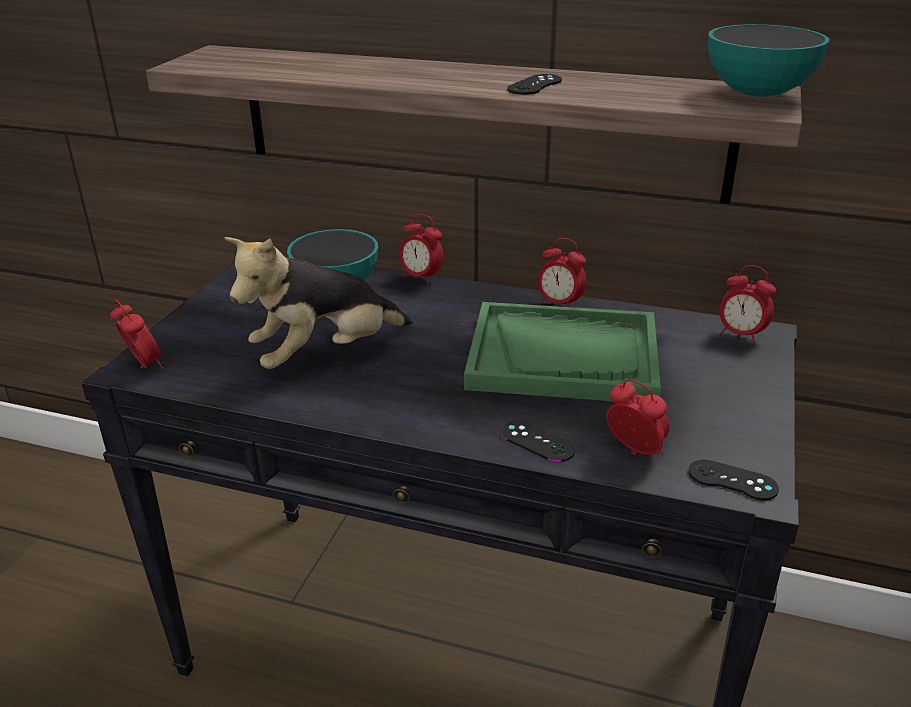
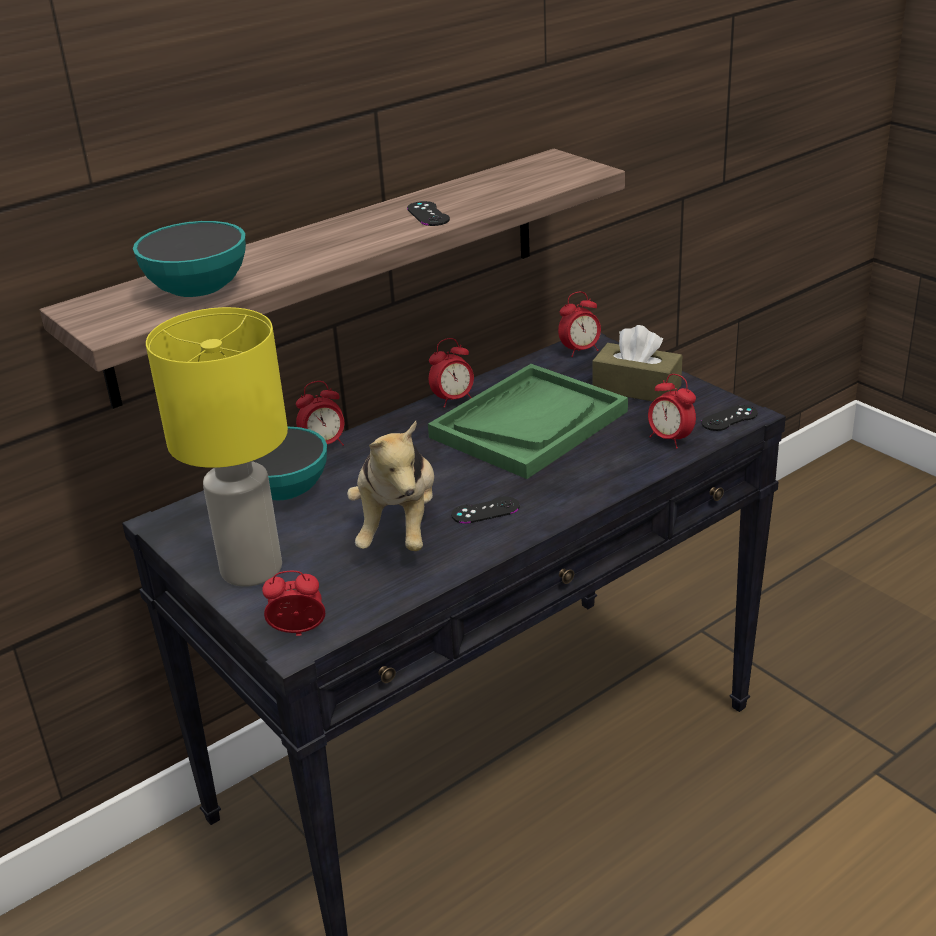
camera: 55 degrees left, 0 degrees up
(220, 315) = (253, 569): none -> yellow table lamp
(537, 441) = (622, 471): black game controller -> black game controller (485, 510)
(635, 452) = (670, 439): alarm clock -> alarm clock turned 120 degrees counterclockwise
(713, 394) = (636, 388): none -> brown tissue box
(757, 94) = (556, 163): bowl -> bowl (198, 292)

